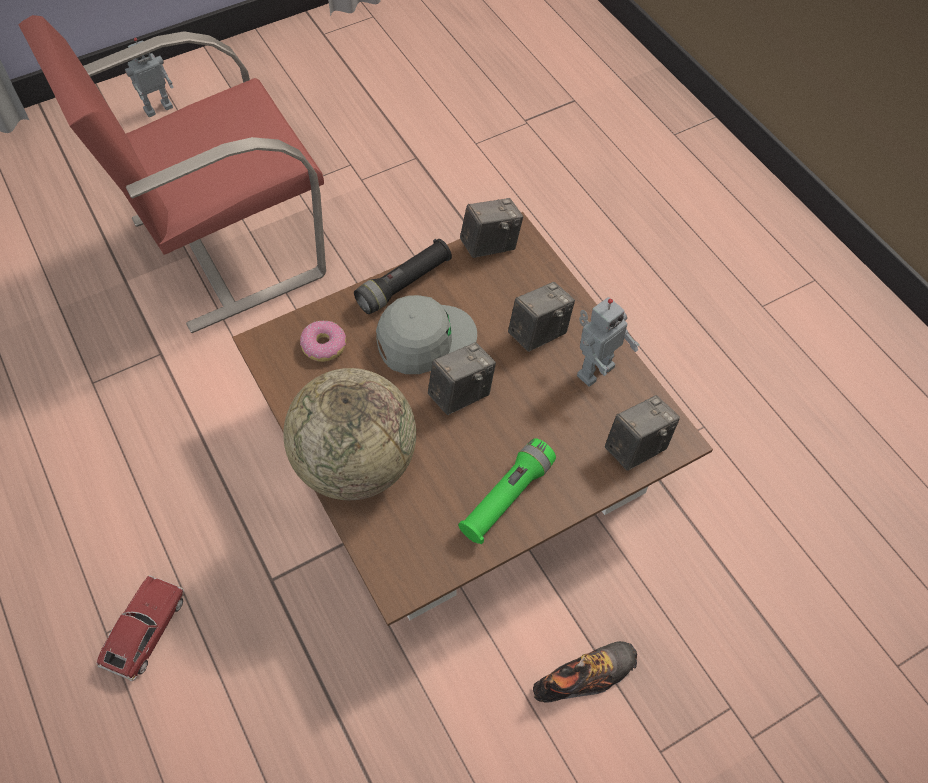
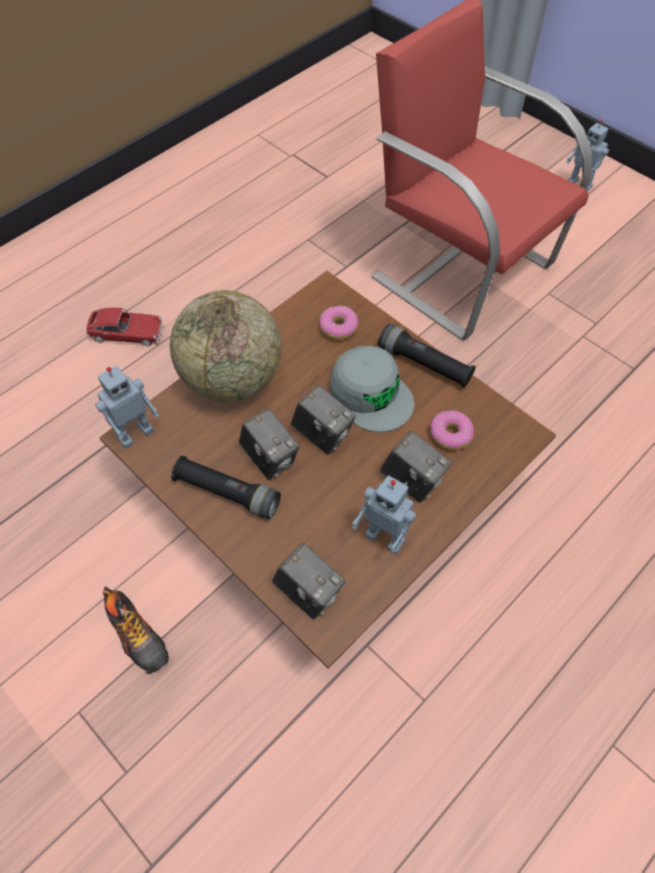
camera: 75 degrees right, 0 degrees up
(395, 581) = (135, 433): none -> toy robot
(490, 245) = (499, 417): camera -> camera (270, 458)
(497, 288) = (450, 434): none -> donut
(506, 498) = (227, 493): green flashlight -> black flashlight

